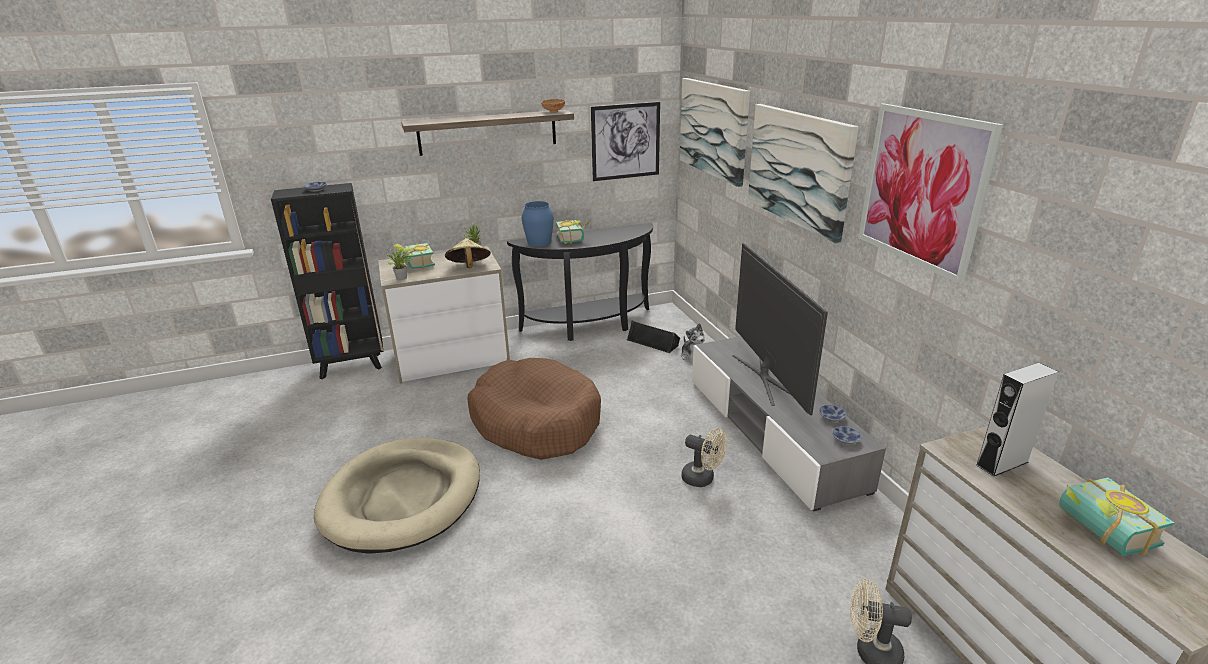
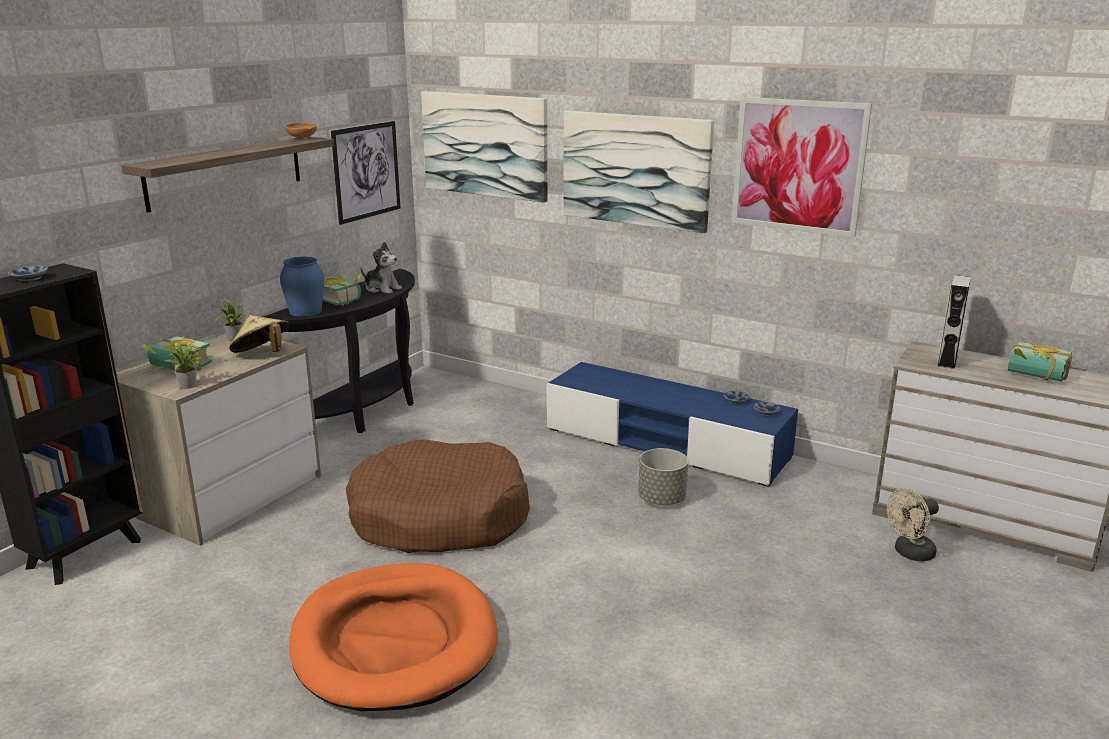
camera: 40 degrees left, 5 degrees down
(403, 498) = (394, 641): beige dog bed -> orange dog bed
(653, 342) = (457, 406): black speaker -> none
(693, 357) = (516, 408): plush toy -> plush toy (382, 289)
(703, 479) = (661, 499): beige fan -> grey planter
(767, 377) = (647, 389): television -> none
(771, 431) = (665, 443): grey tv stand -> blue tv stand

